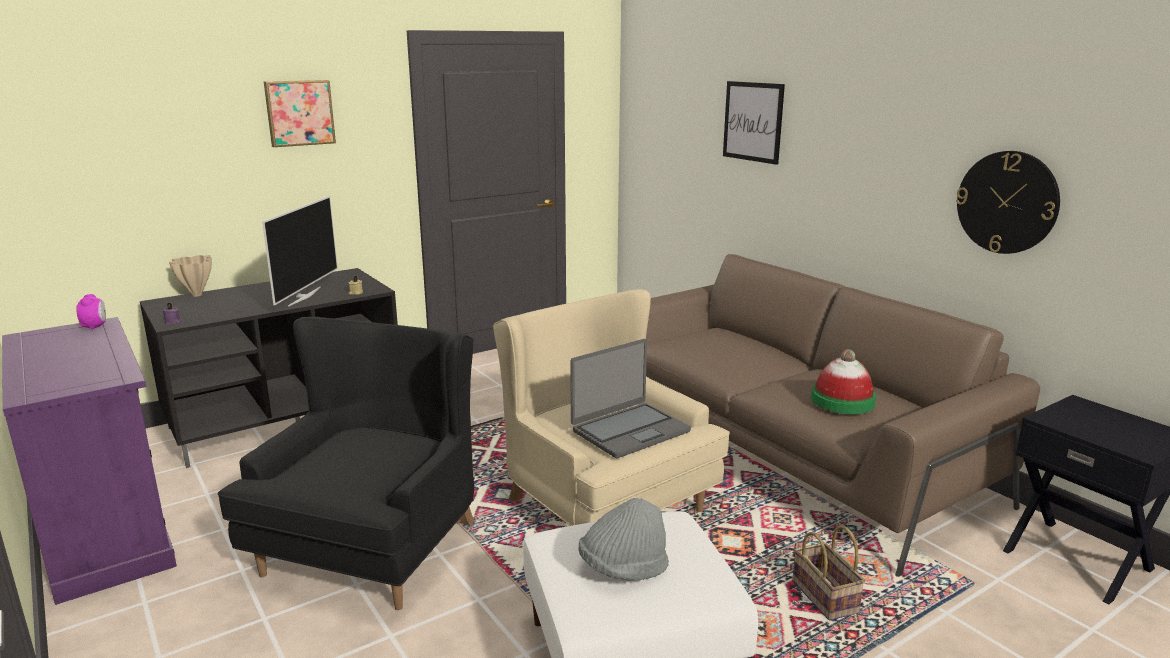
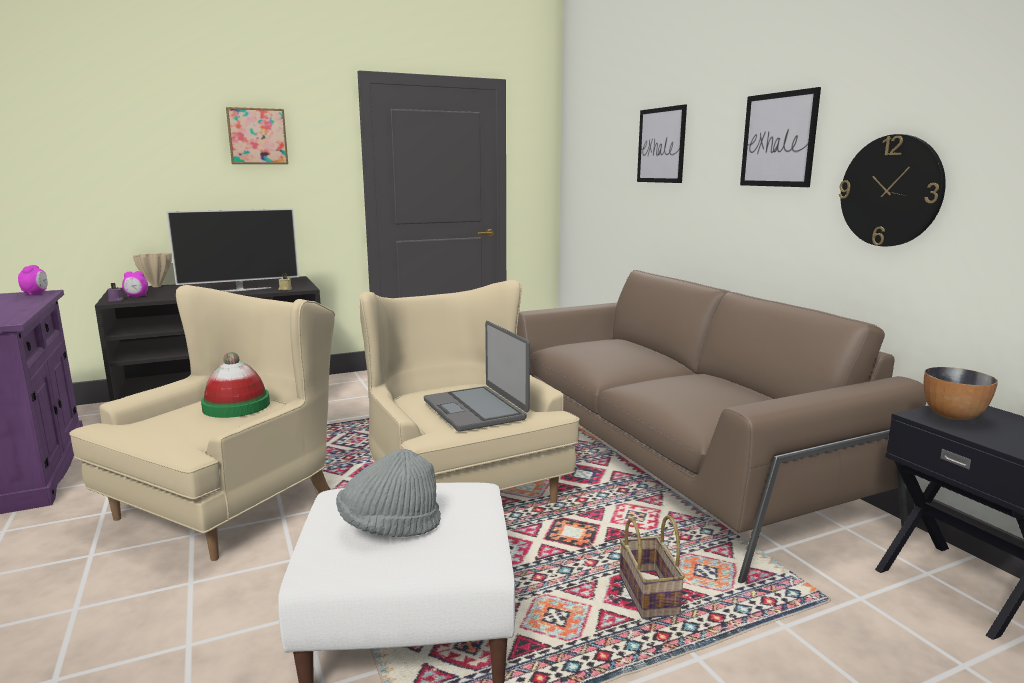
camera: 10 degrees right, 5 degrees down
(191, 314) = (137, 296): none -> alarm clock
(303, 296) = (240, 290): television -> television turned 45 degrees clockwise
(376, 544) = (232, 503): black armchair -> beige armchair
(629, 431) = (476, 409): laptop -> laptop turned 90 degrees clockwise
(842, 400) = (704, 395): hat -> hat (236, 406)
(890, 137) = (778, 140): none -> picture
(1071, 416) = (952, 416): none -> bowl

